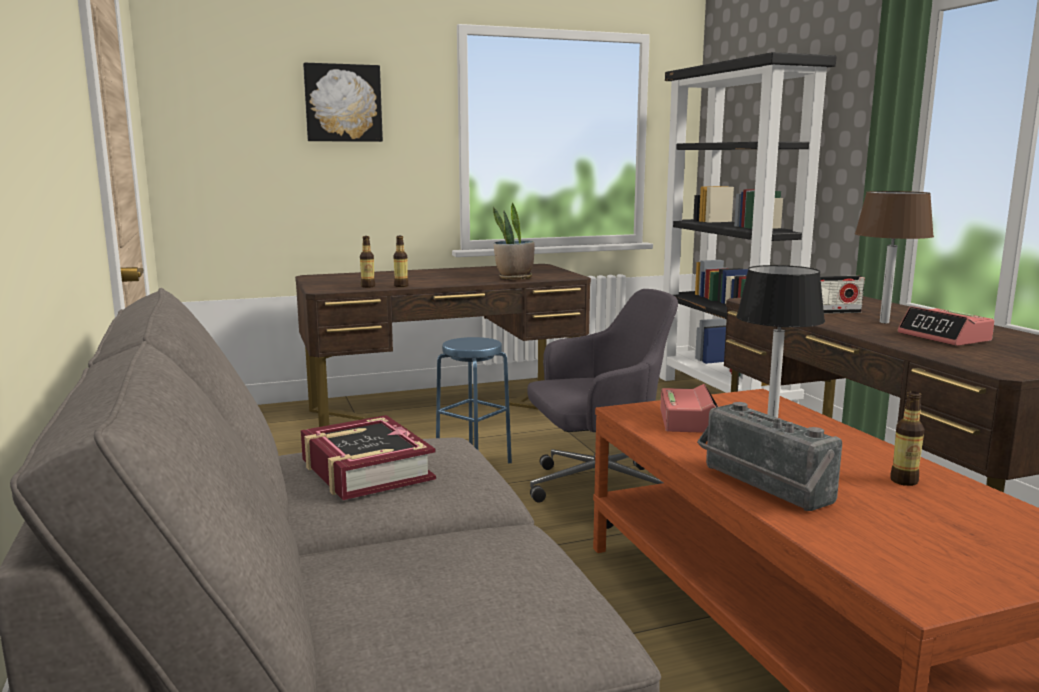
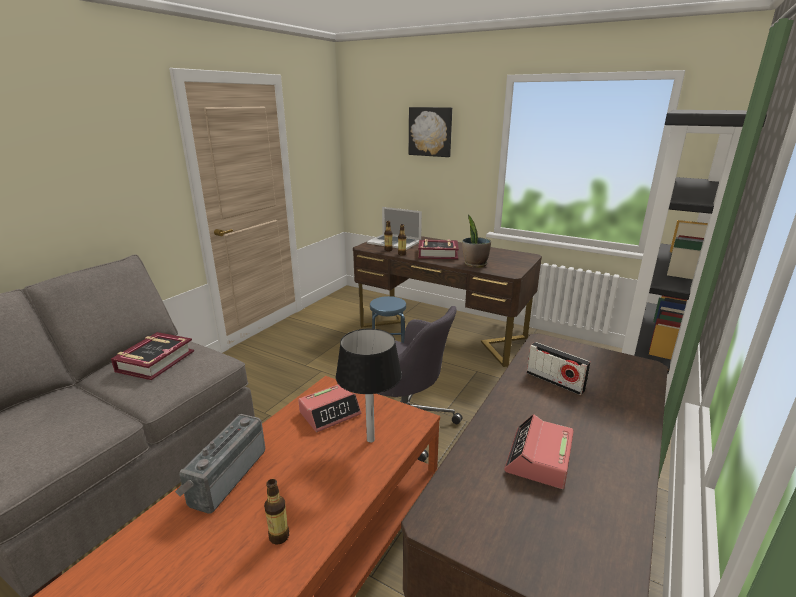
camera: 50 degrees right, 10 degrees up
(346, 280) = (394, 242): none -> laptop
(443, 279) = (438, 254): none -> book
(884, 322) = (557, 415): brown table lamp -> none

